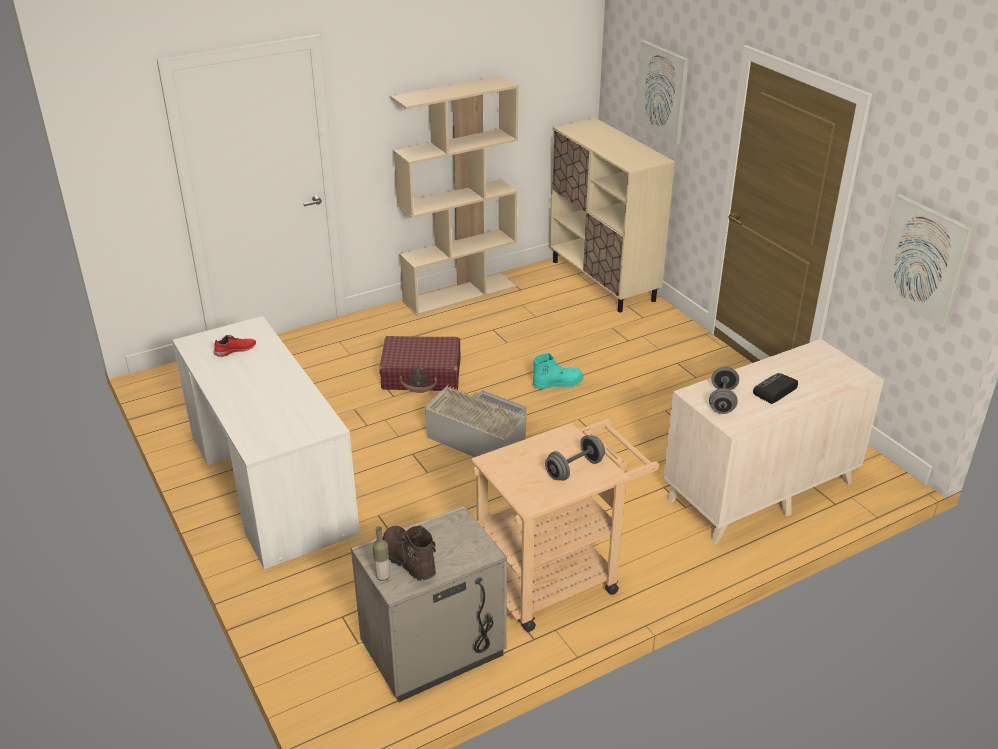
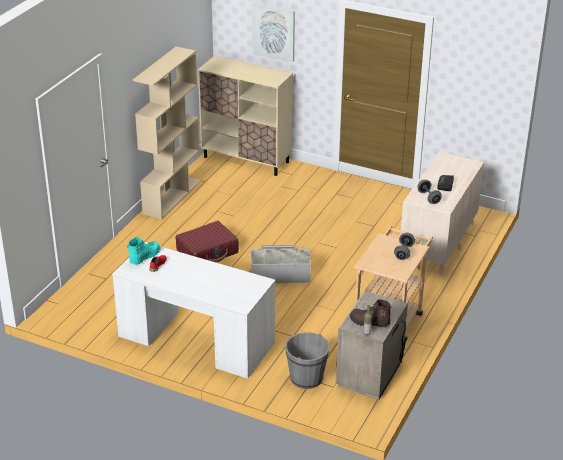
camera: 35 degrees left, 0 degrees up
(337, 609) = (306, 378): none -> grey bucket
(557, 383) = (287, 228): turquoise boot -> turquoise boot (144, 257)
(923, 259) = (481, 95): picture -> none

